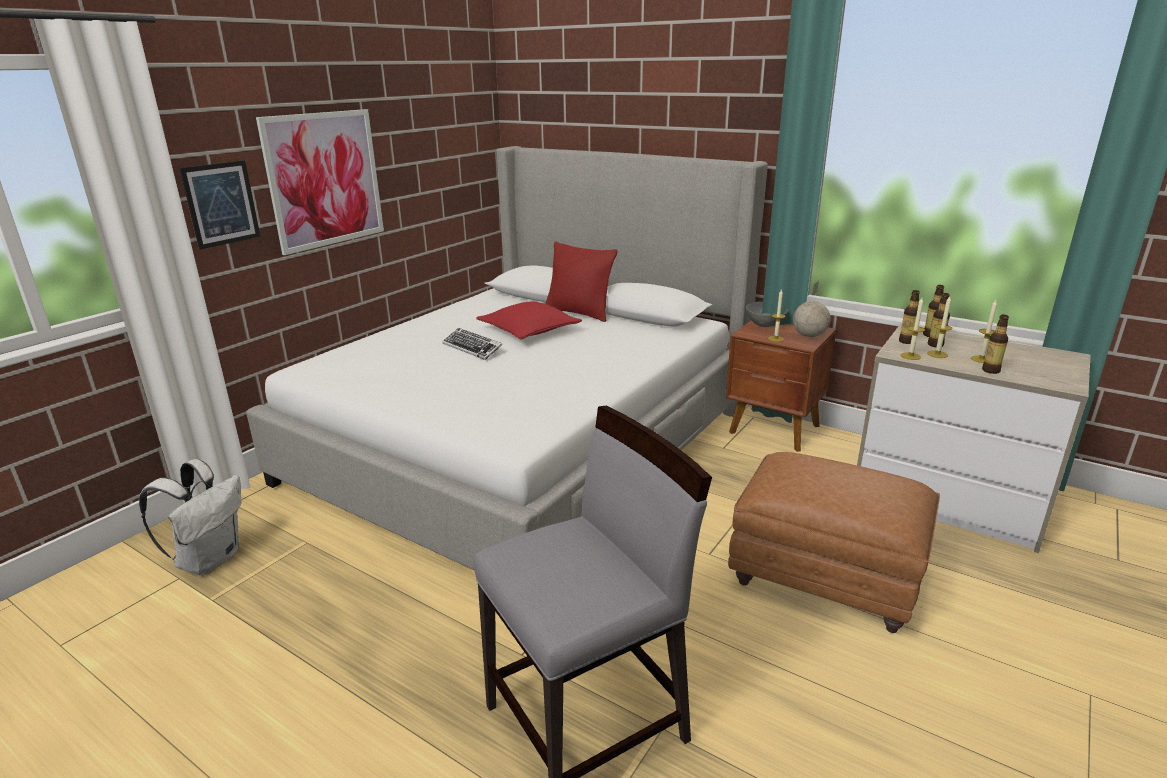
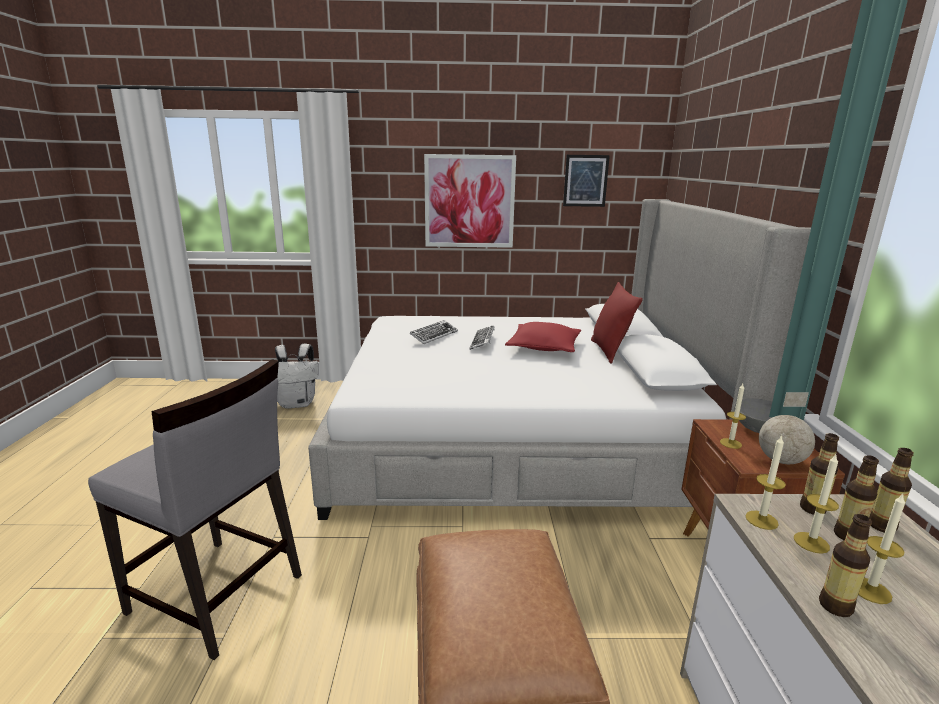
camera: 55 degrees right, 5 degrees down
(221, 204) = (390, 205): picture -> picture (585, 181)
(416, 363) = (434, 335): none -> keyboard

